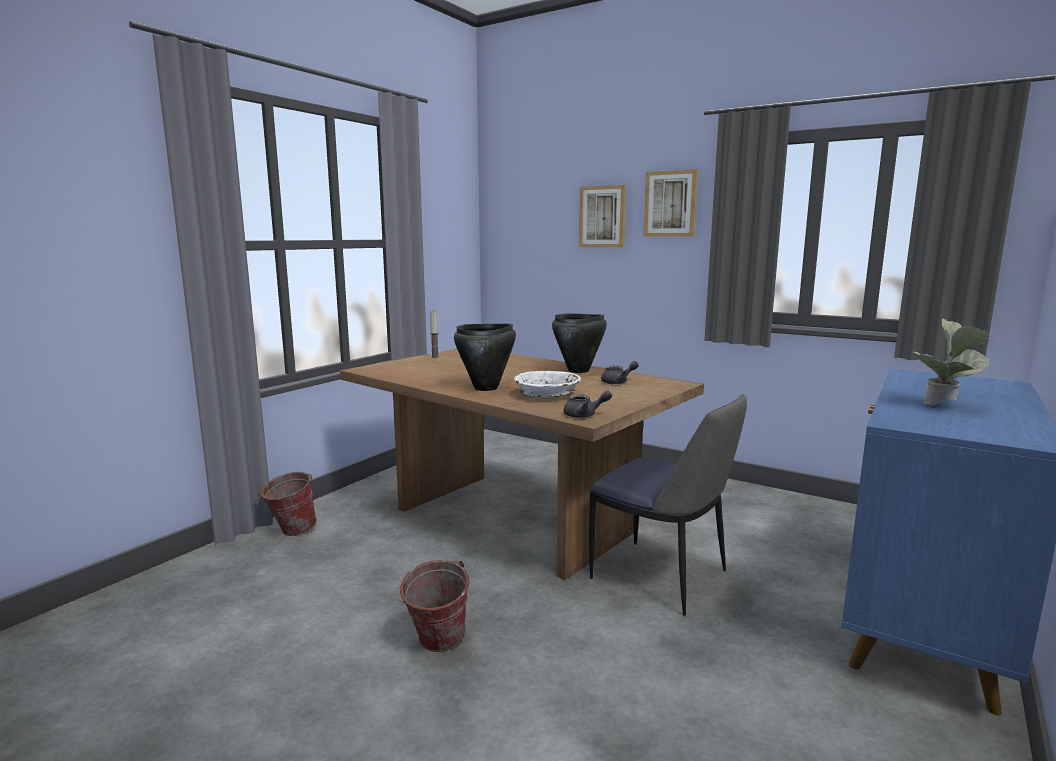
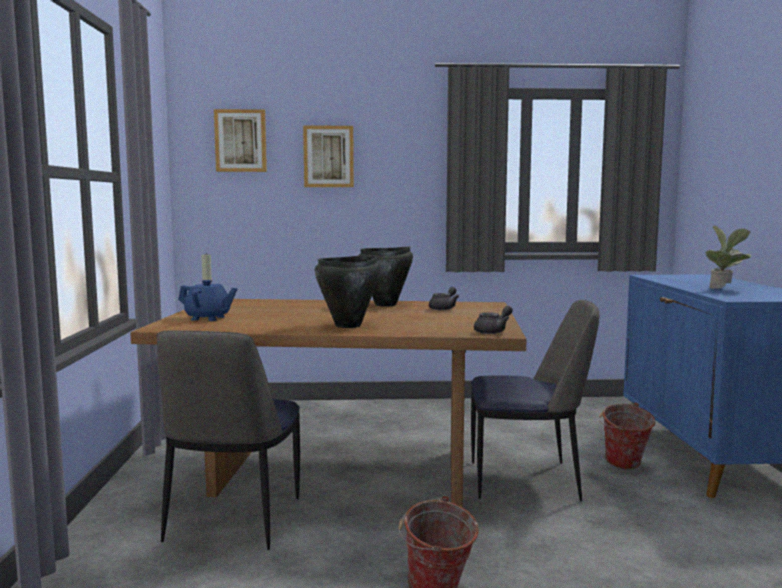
camera: 35 degrees left, 5 degrees down
(290, 531) = (101, 556): bucket -> bucket (623, 466)
(389, 534) = (233, 521): none -> chair
(413, 365) = (208, 318): none -> blue teapot
(547, 395) = (419, 323): white bowl -> none
(670, 204) = (399, 146): picture -> picture (240, 141)

